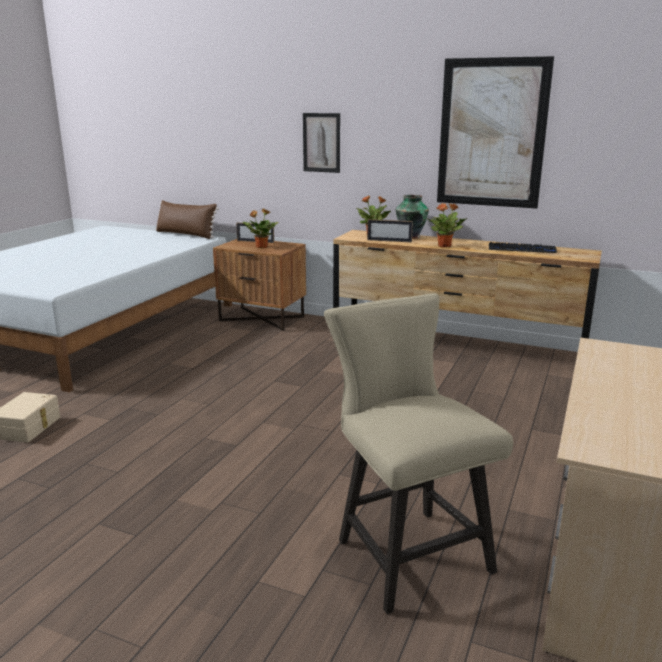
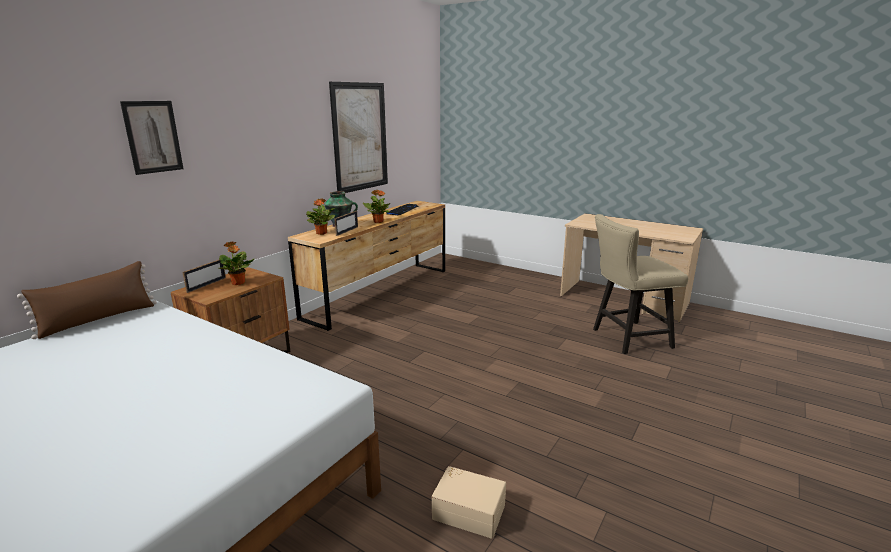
camera: 80 degrees left, 0 degrees up
(321, 142) = (244, 162): picture -> picture (153, 137)

